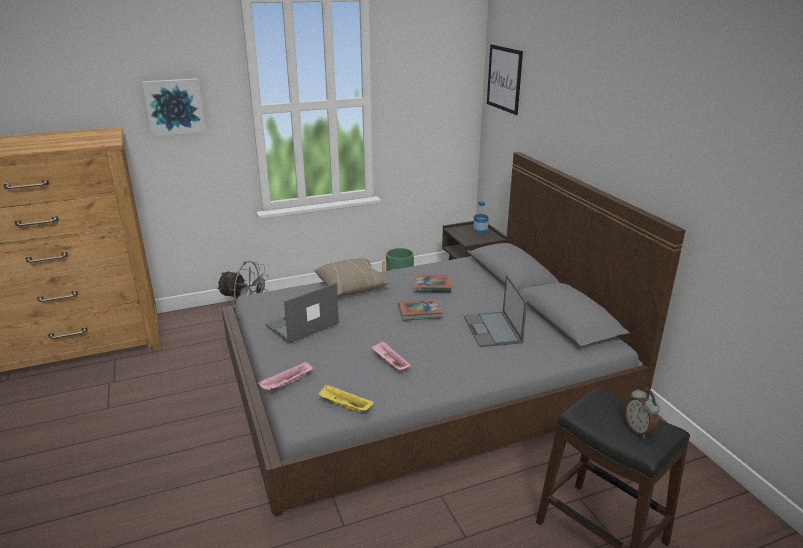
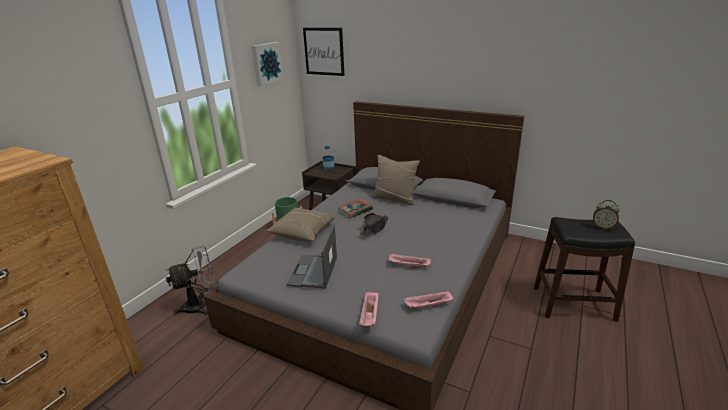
camera: 40 degrees left, 0 degrees up
(174, 106) = (71, 113): picture -> picture (266, 63)
(344, 406) = (428, 306): yellow tray -> pink tray
(420, 312) = (374, 228): book -> black hat
(493, 330) = (429, 219): laptop -> none
(495, 292) = (394, 198): none -> beige pillow

